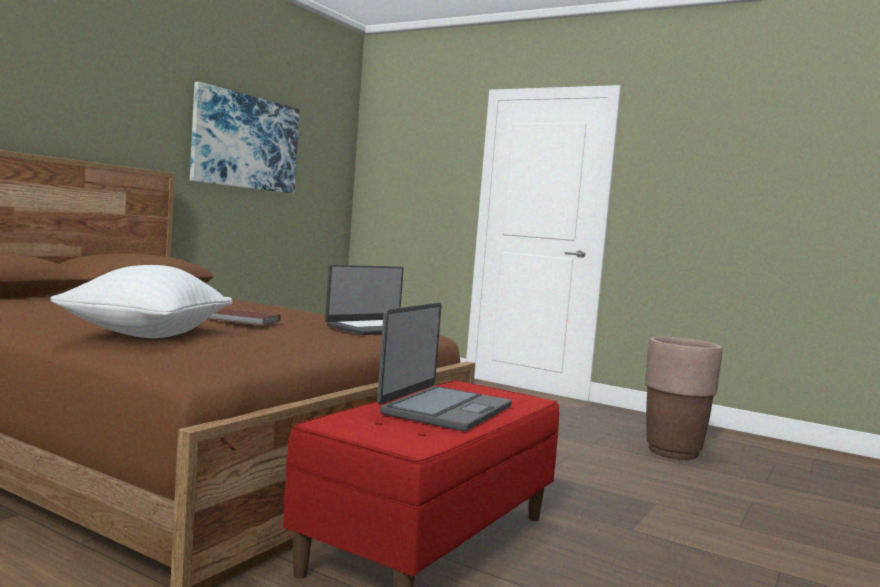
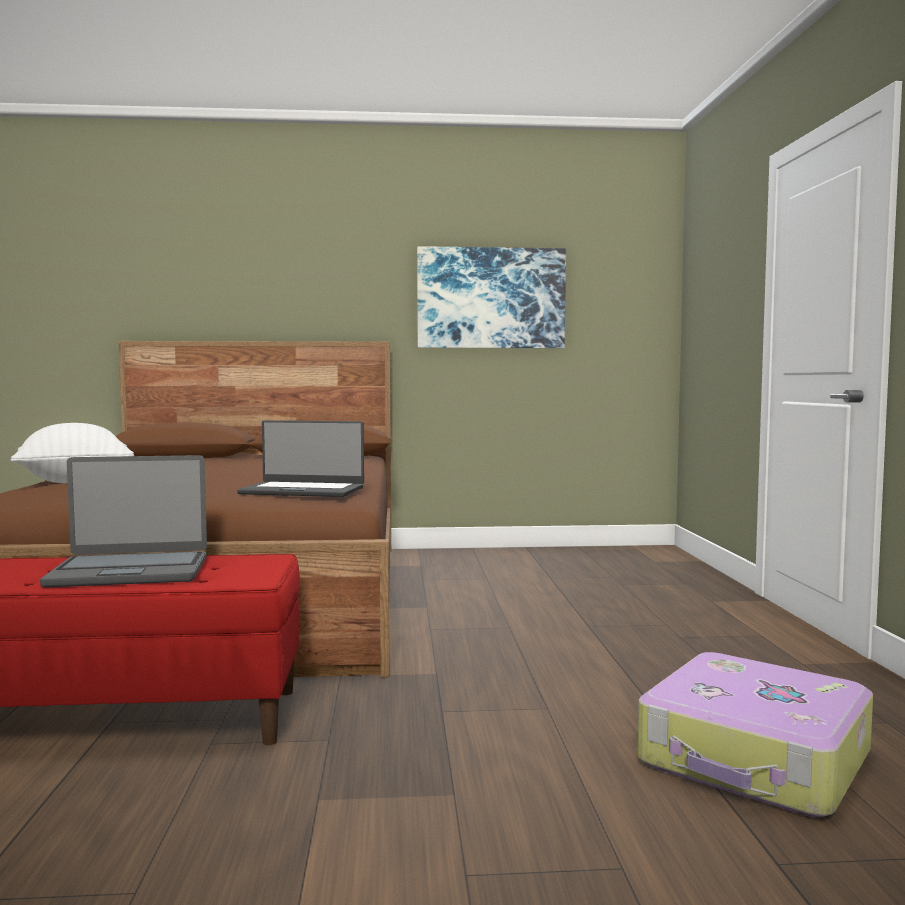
camera: 55 degrees right, 0 degrees up
(244, 320) = (225, 478): brown book -> none
(673, 452) = (755, 759): brown planter -> suitcase

